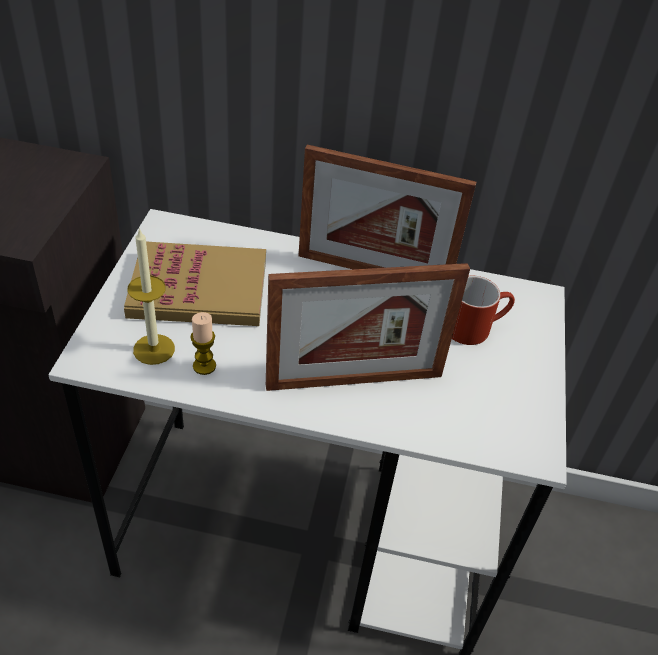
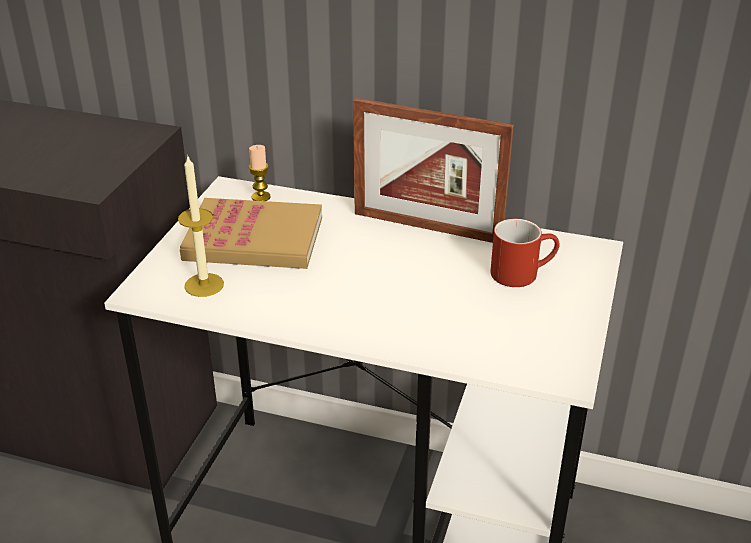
camera: 10 degrees right, 10 degrees down
(204, 366) = (249, 299): candle -> candle (261, 197)
(354, 380) = (393, 313): picture frame -> none

